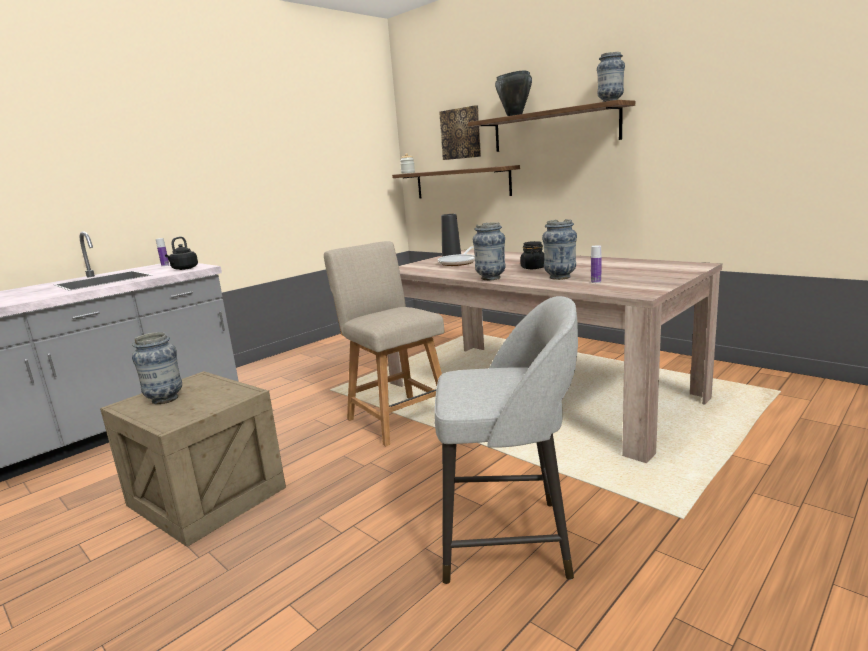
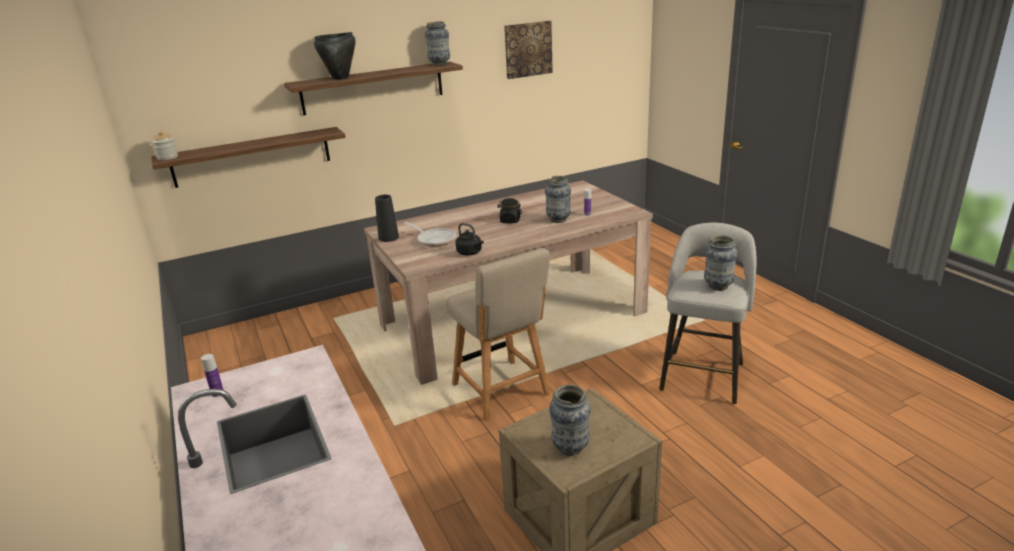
camera: 70 degrees left, 10 degrees up
(184, 269) = (296, 371): black kettle -> black kettle (470, 253)
(396, 417) = (503, 392): beige chair -> beige chair turned 105 degrees counterclockwise
(461, 133) = (243, 97): picture -> picture (527, 49)
(490, 278) = (525, 238): vase -> vase (718, 286)

